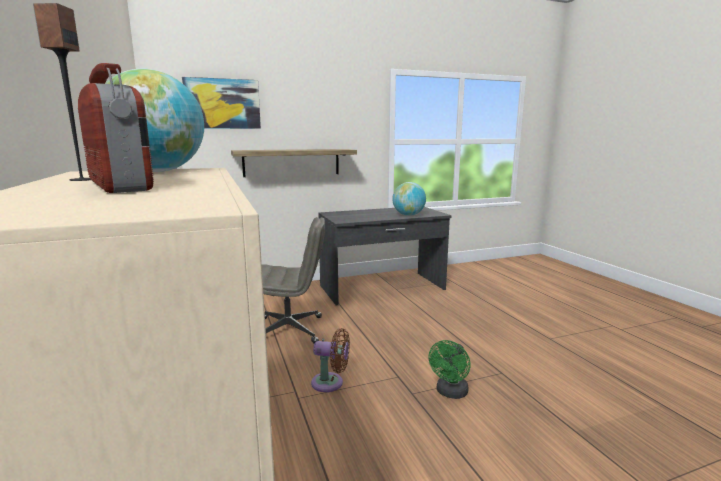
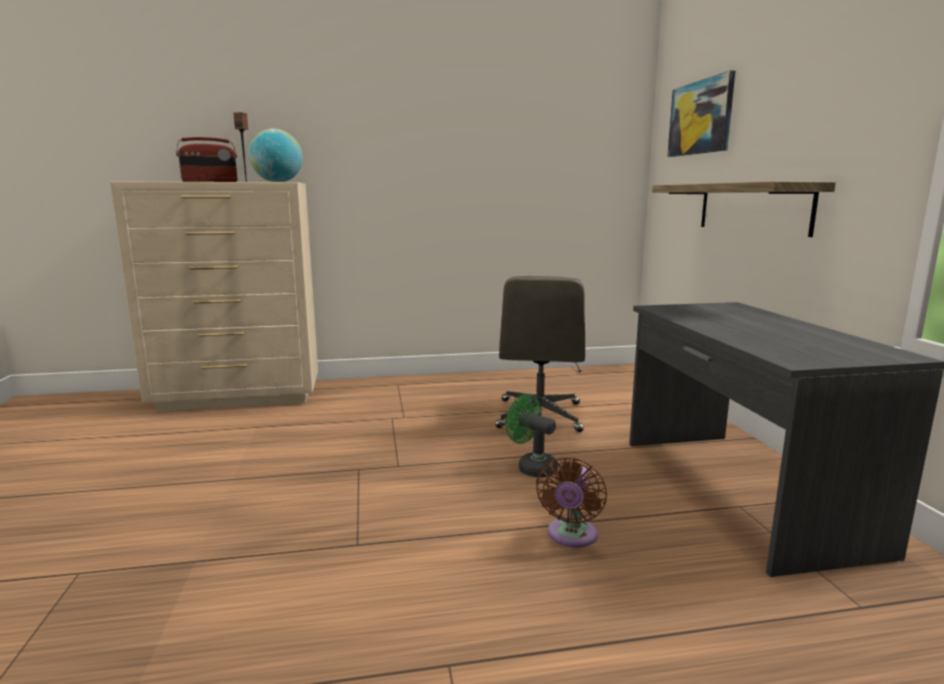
camera: 100 degrees right, 0 degrees up
(330, 383) = (407, 431): brown fan -> brown fan (571, 536)
(408, 215) = (750, 339): globe -> none
(450, 393) = (341, 492): green fan -> green fan (531, 467)

